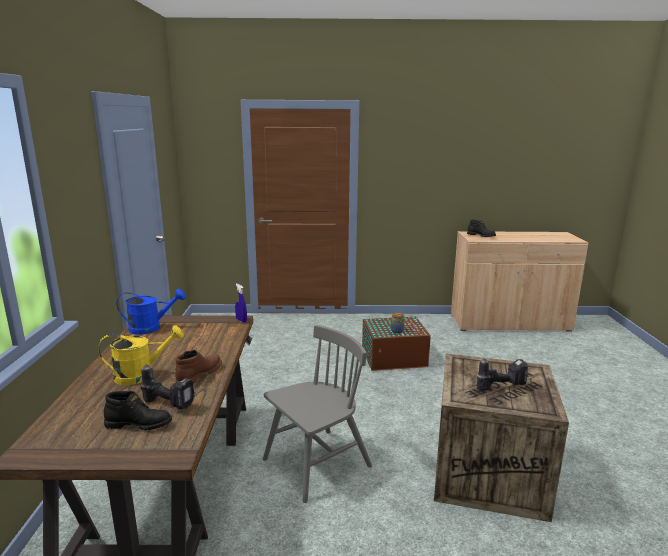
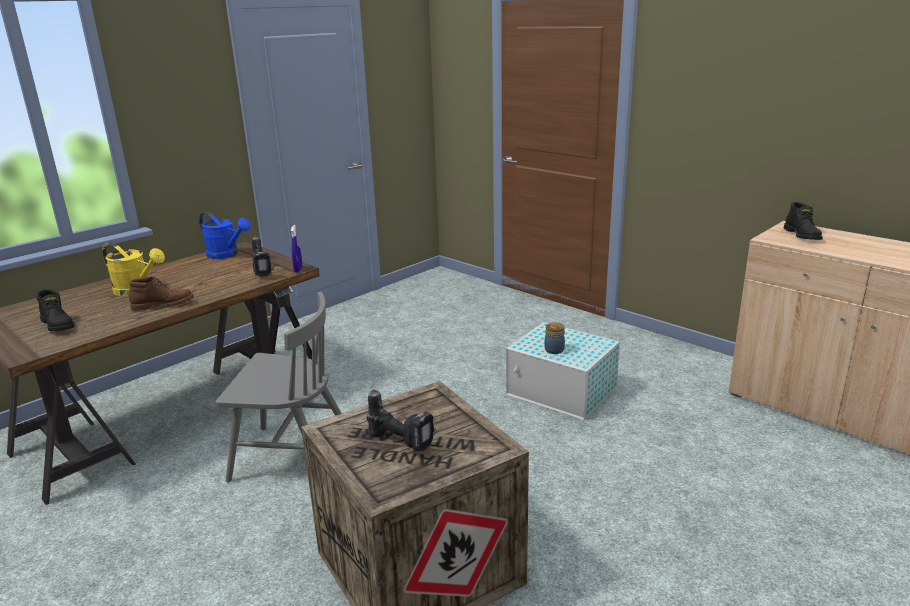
camera: 45 degrees right, 5 degrees up
(170, 404) = (101, 319): power drill -> power drill (263, 272)
(395, 358) = (563, 391): brown storage box -> white storage box

